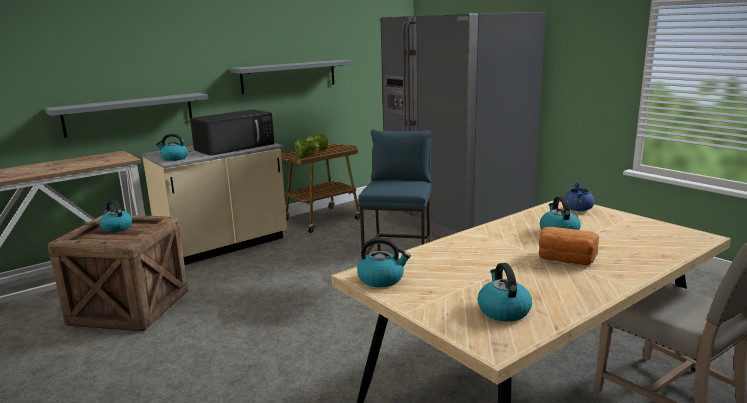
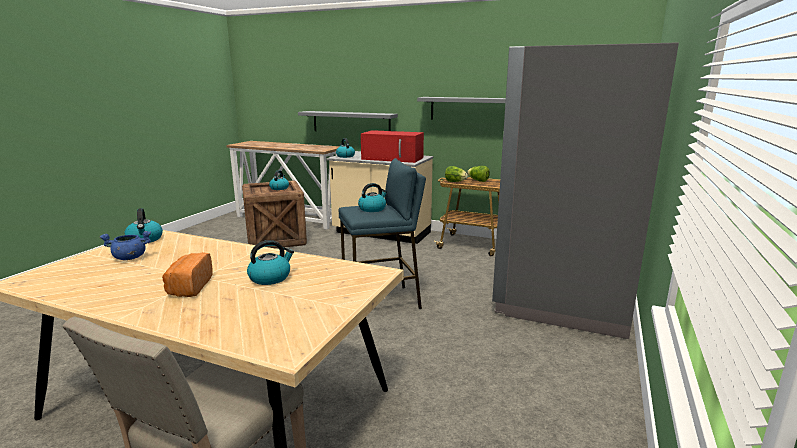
camera: 60 degrees right, 0 degrees up
(235, 146) = (393, 158): black microwave -> red microwave
(503, 310) = (78, 277): kettle -> kettle (372, 209)
(578, 210) = (354, 279): blue cooking pot -> blue cooking pot (129, 258)

